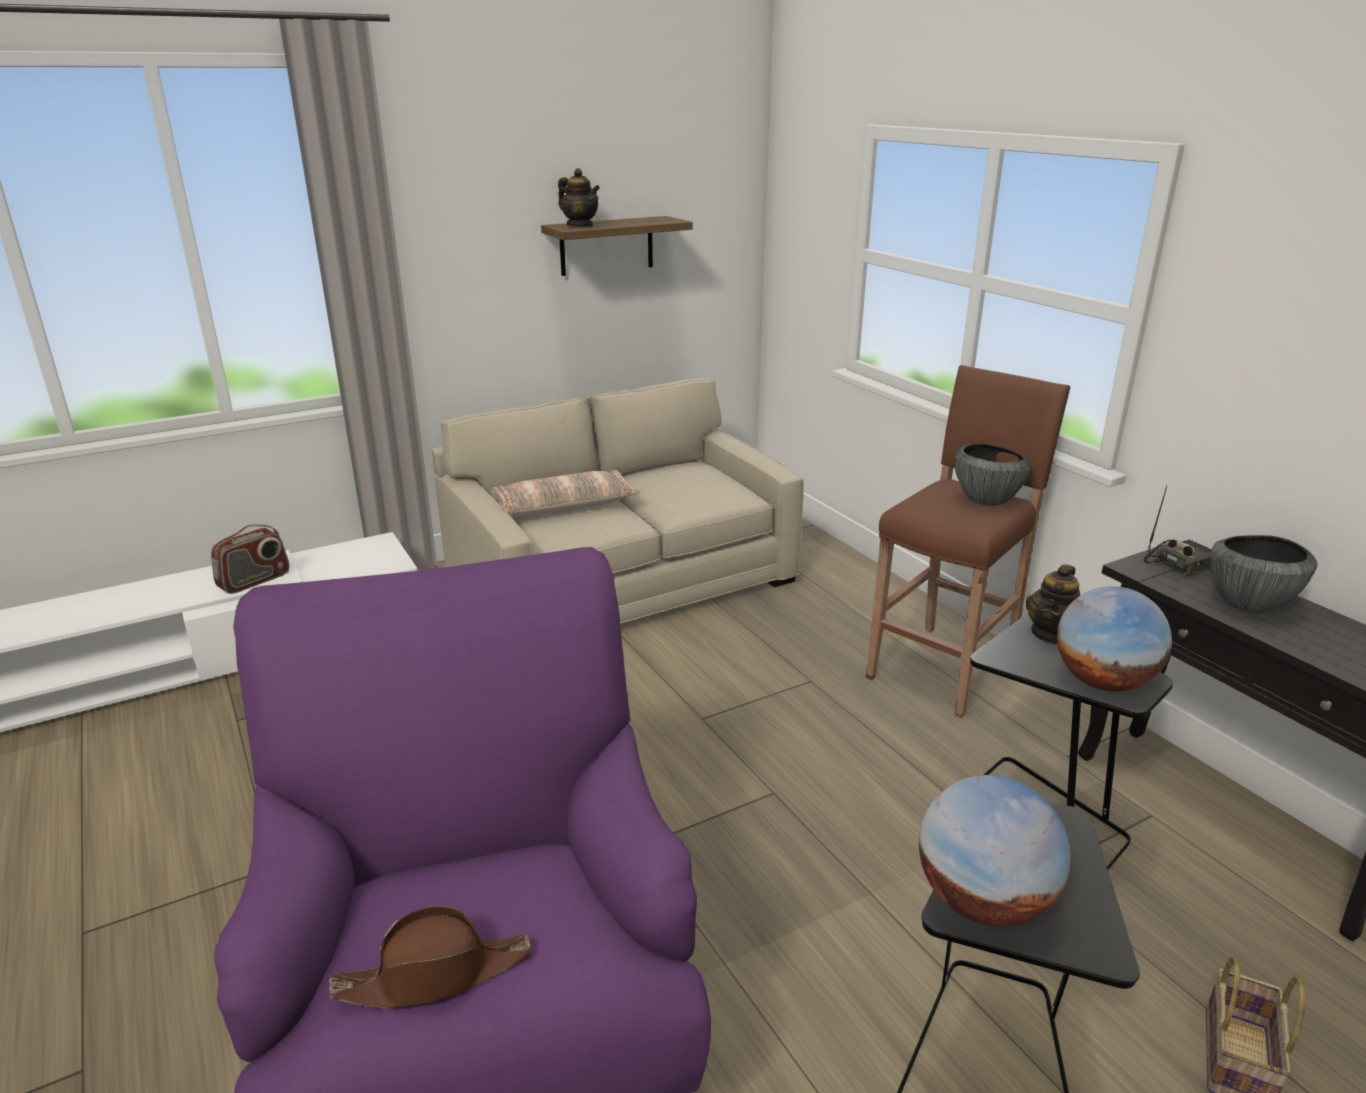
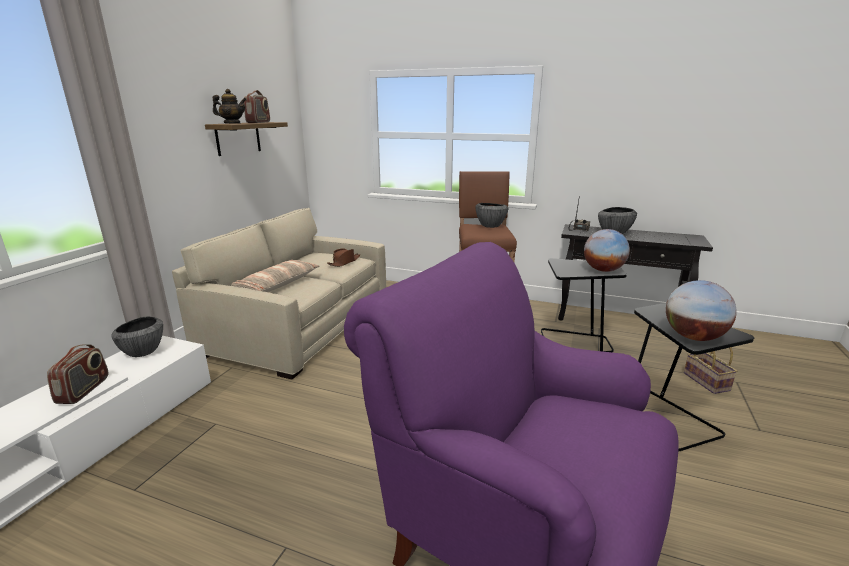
camera: 40 degrees left, 5 degrees down
(354, 553) = (143, 352): none -> bowl
(435, 975) = (616, 461): brown hat -> brown hat (344, 262)
(638, 222) = (258, 122): none -> radio
(1051, 634) = (566, 262): teapot -> none

